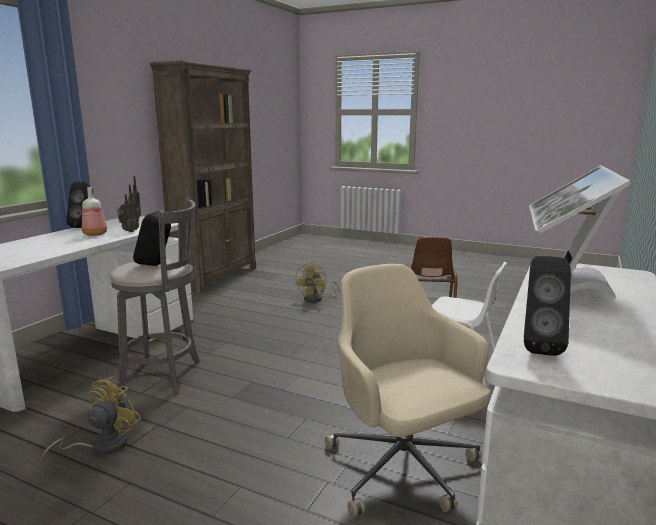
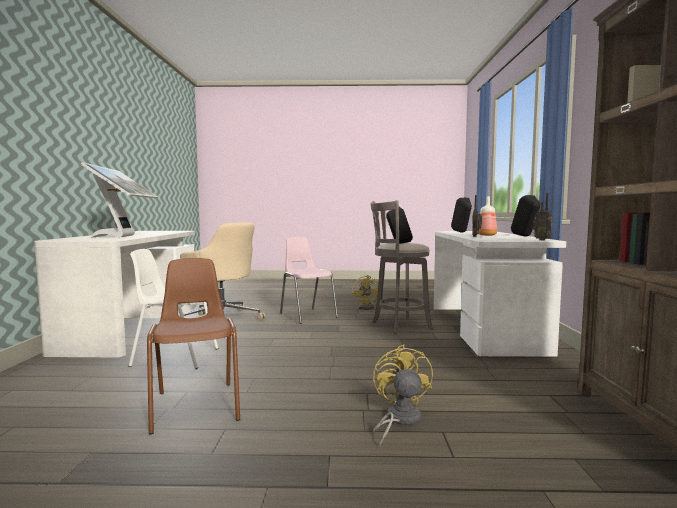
camera: 155 degrees right, 10 degrees down
(243, 441) = (307, 315): none -> pink chair
(539, 347) = (171, 231): black speaker -> black speaker (462, 232)

